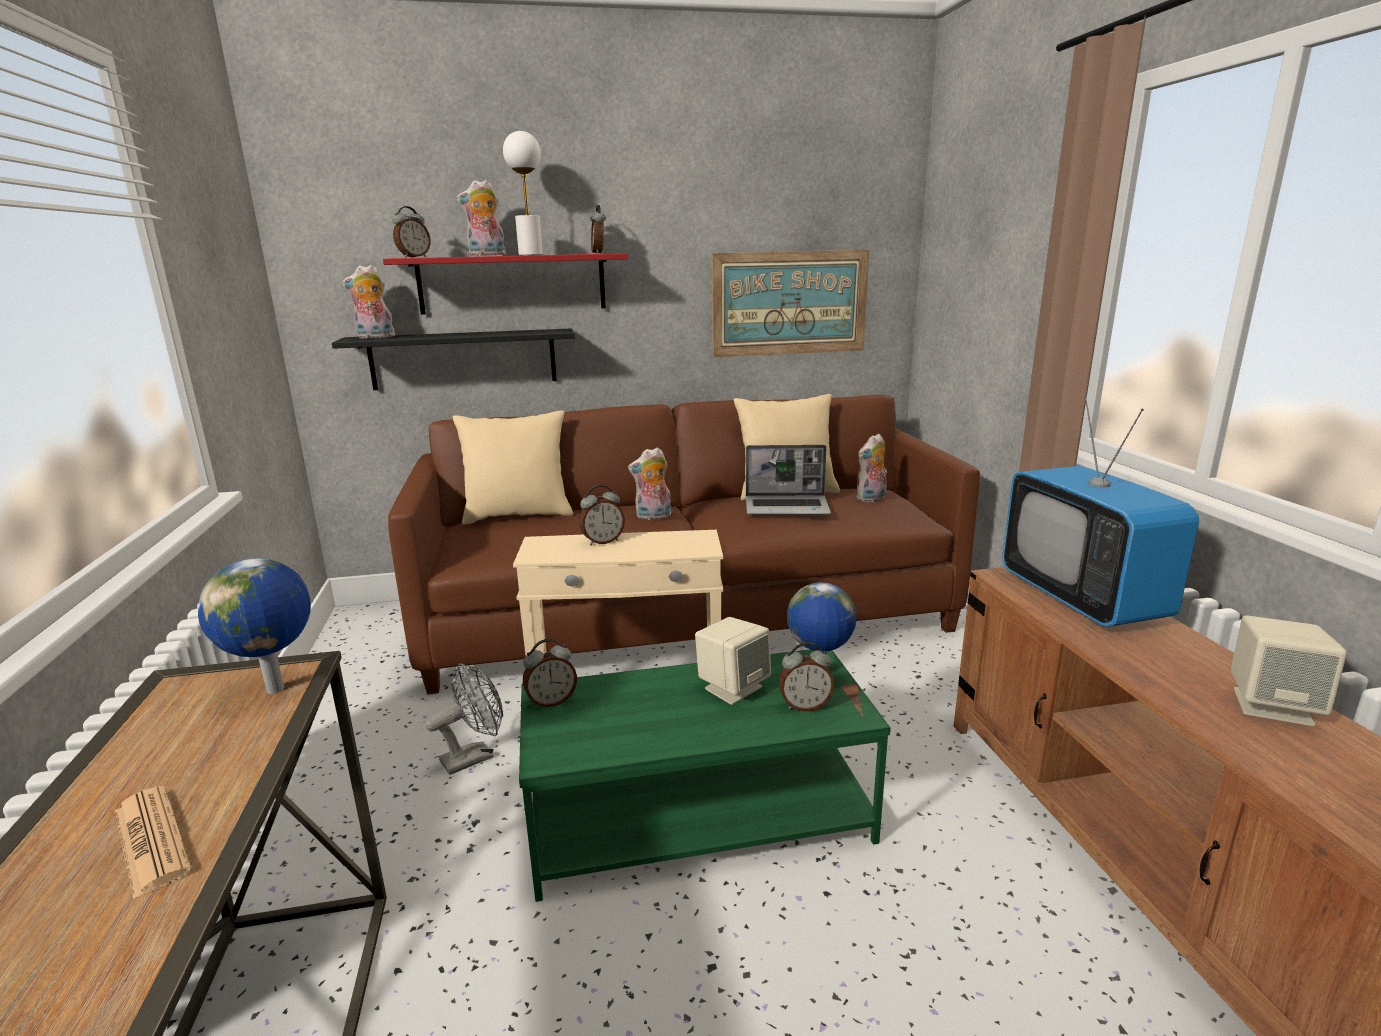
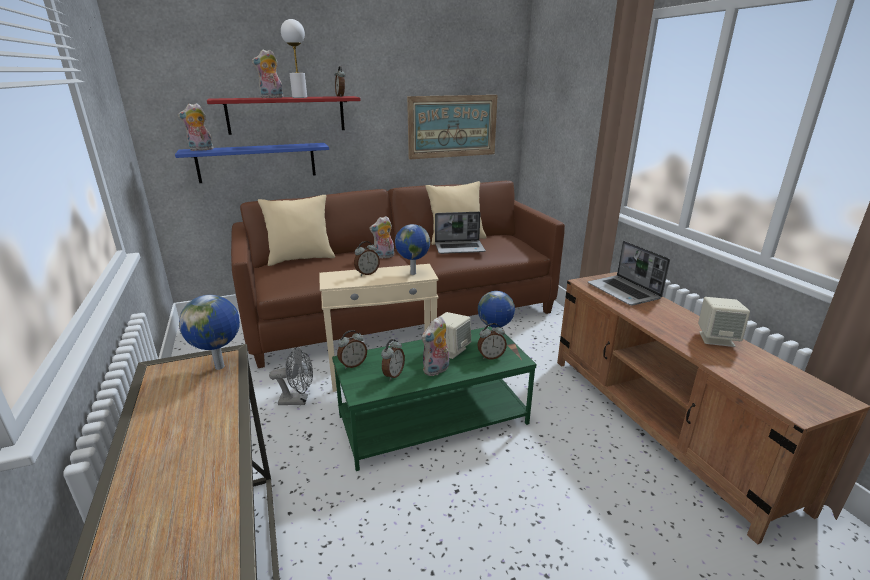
camera: 10 degrees left, 5 degrees up
(151, 840) = (196, 447): newspaper -> none
(413, 257) = (225, 98): alarm clock -> alarm clock (393, 374)
(463, 359) = (257, 162): black shelf -> blue shelf
(474, 756) = (298, 400): grey fan -> grey fan turned 45 degrees clockwise
(680, 545) = (412, 273): none -> globe
(871, 499) = (504, 241): plush toy -> plush toy (436, 370)
(1081, 598) = (624, 292): television -> laptop

